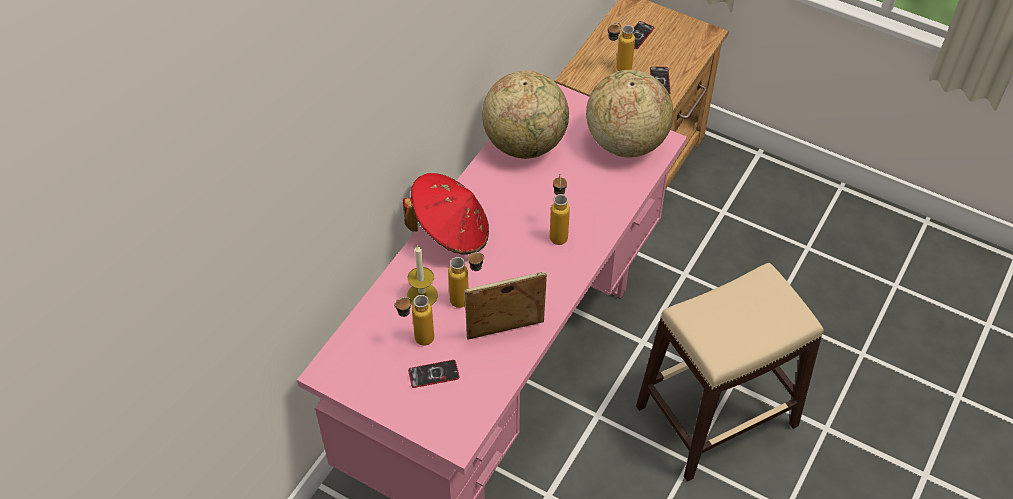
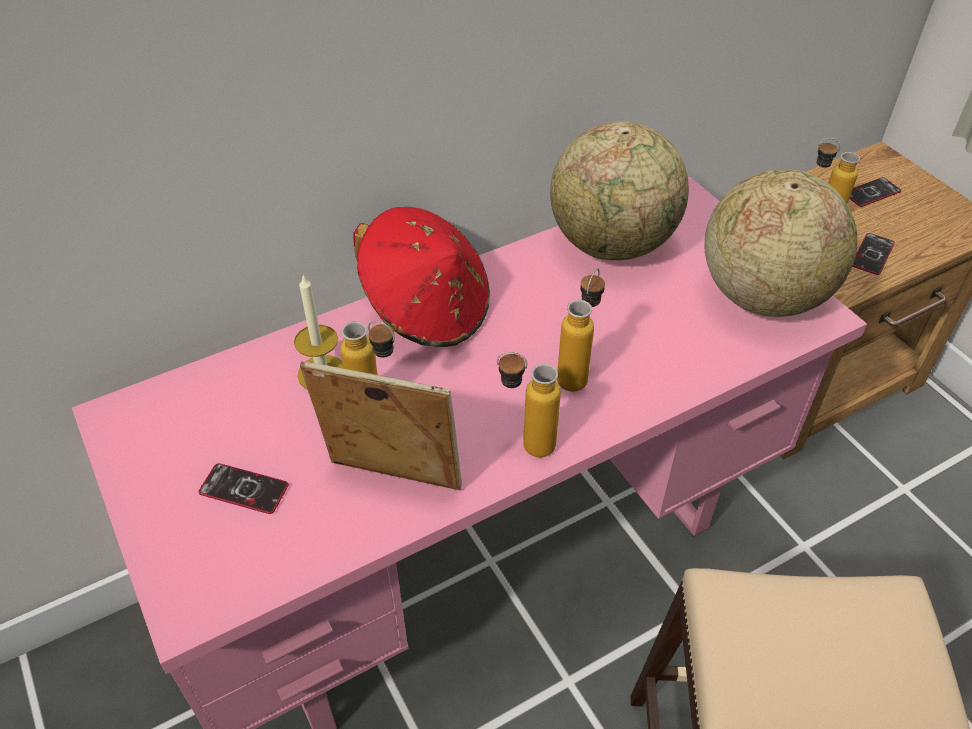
camera: 30 degrees right, 5 degrees down
(416, 340) = (262, 430): bottle -> bottle (525, 444)

